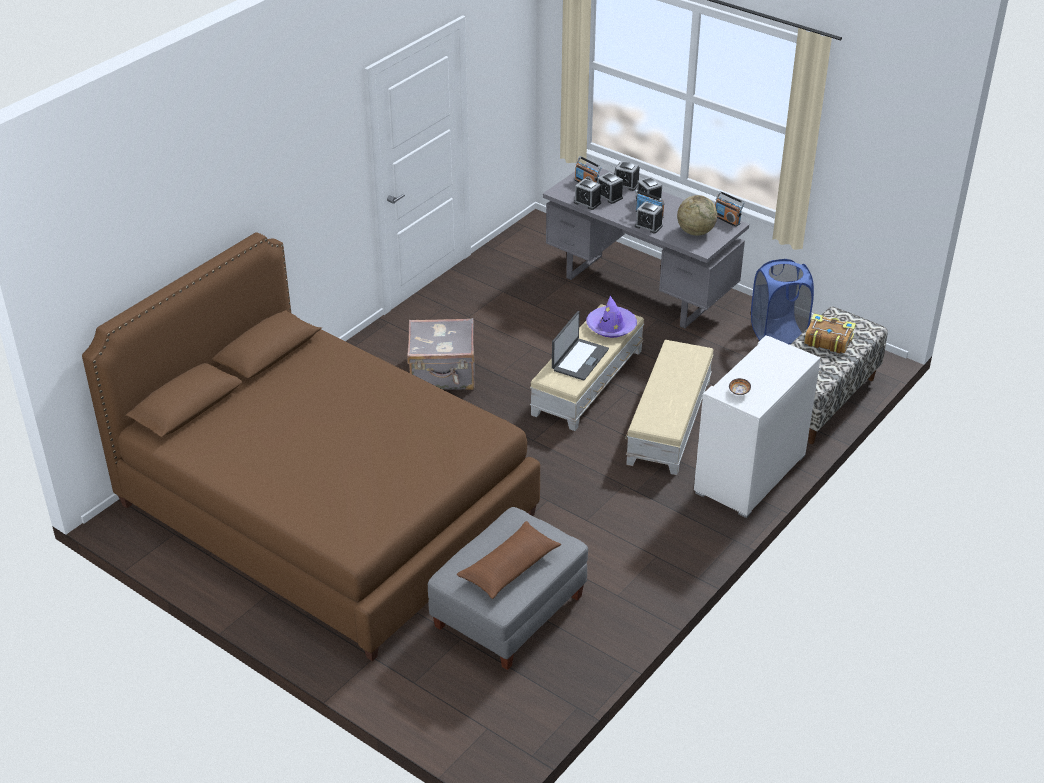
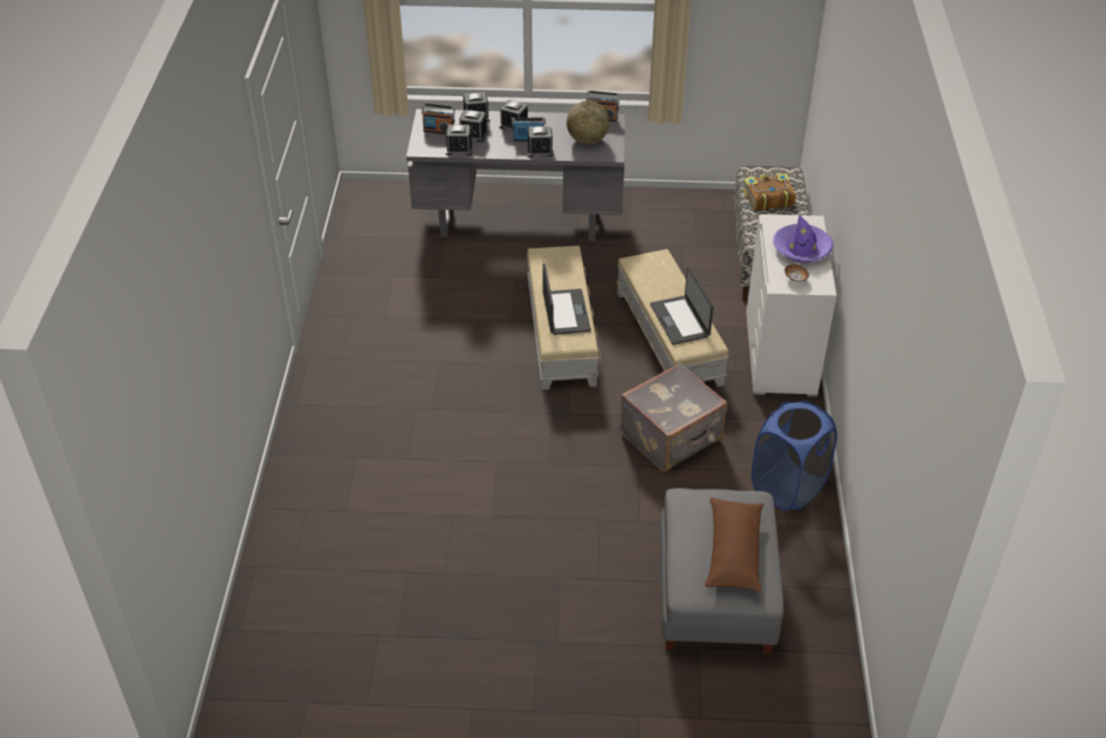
camera: 35 degrees left, 5 degrees up
(326, 510) = (442, 588): brown bed -> none
(443, 374) = (418, 388): grey suitcase -> grey suitcase (672, 438)
(611, 326) = (561, 267): purple hat -> purple hat (802, 249)
(664, 403) = (680, 320): none -> laptop
(777, 332) = (675, 211): blue laundry basket -> blue laundry basket (788, 487)

